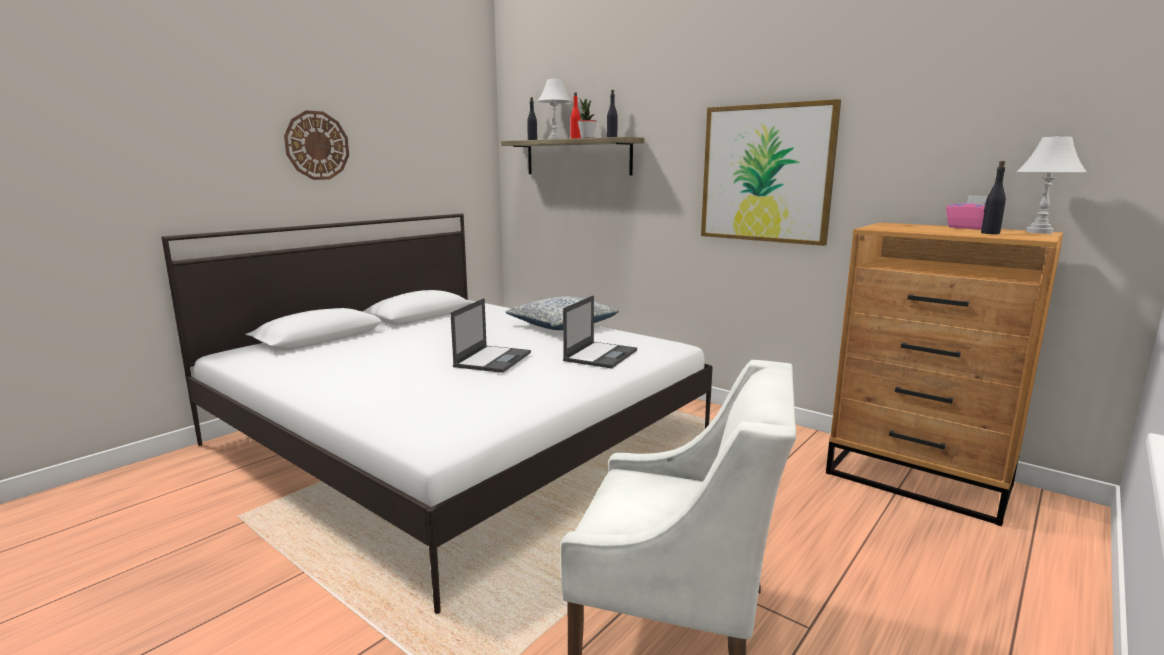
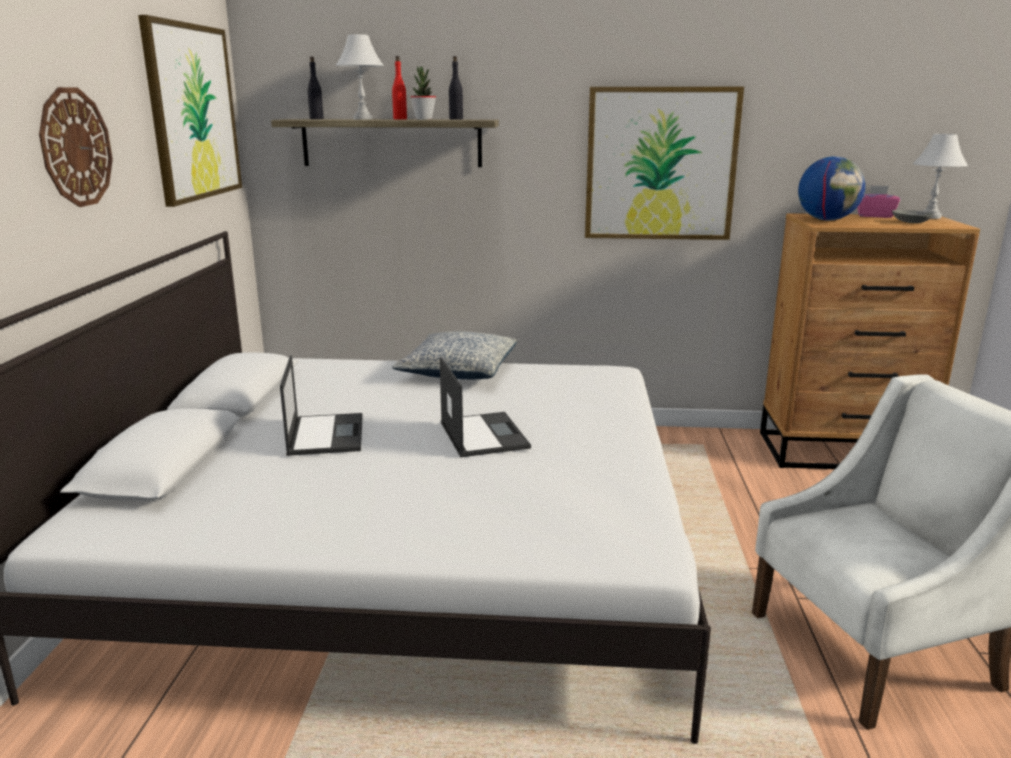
camera: 35 degrees left, 5 degrees up
(442, 134) = (193, 112): none -> picture
(601, 355) = (578, 399): laptop -> laptop (326, 434)
(895, 227) = (827, 220): none -> globe
(989, 233) = (911, 222): black bottle -> grey bowl

